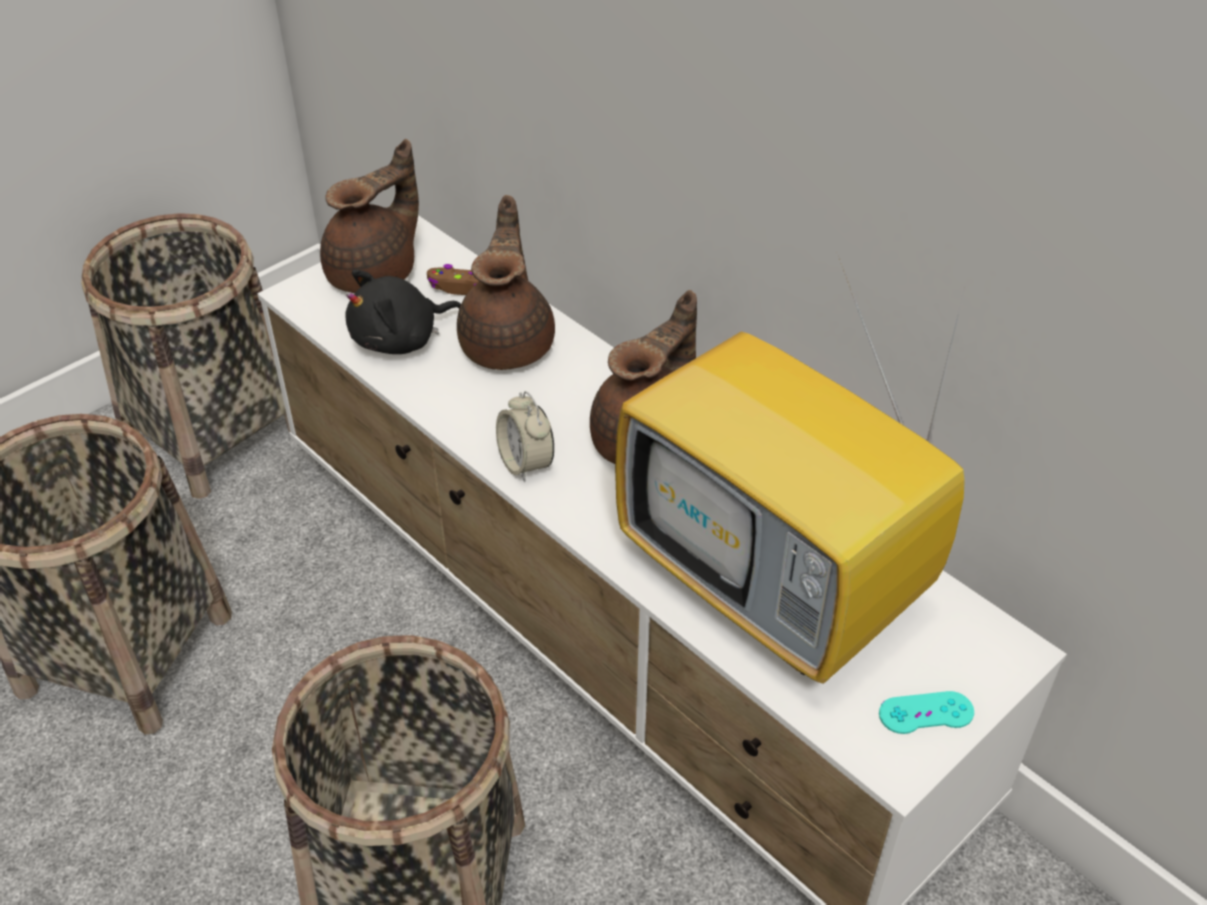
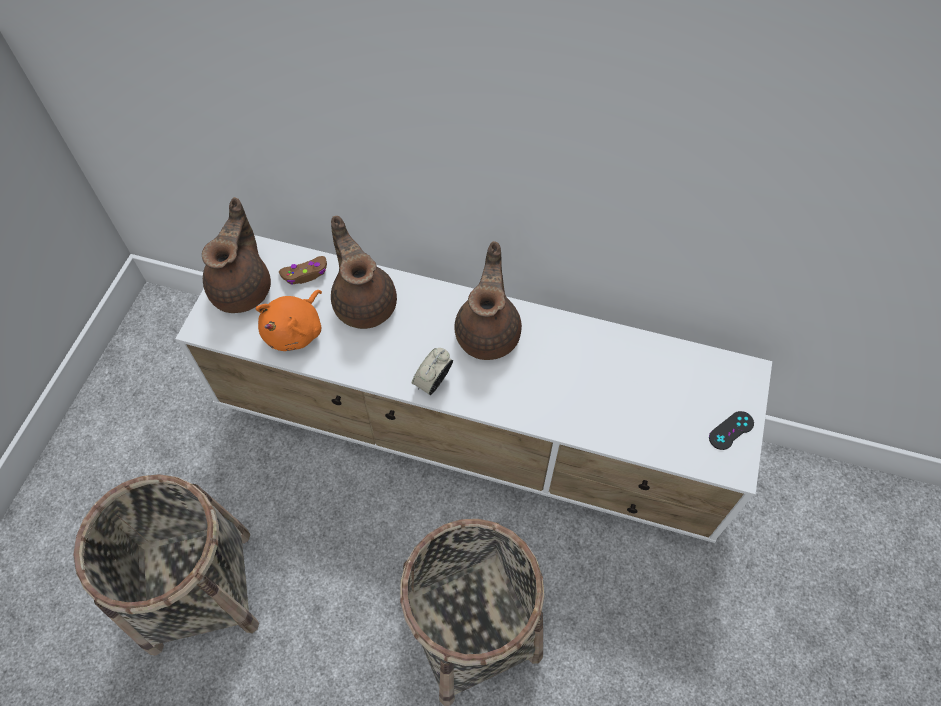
camera: 30 degrees left, 15 degrees up
(214, 432) = (144, 416): basket -> none
(400, 339) = (296, 331): black plush toy -> orange plush toy
(526, 463) = (433, 382): alarm clock -> alarm clock turned 90 degrees clockwise
(777, 588) = (618, 394): television -> none
(926, 713) = (731, 430): turquoise game controller -> black game controller

